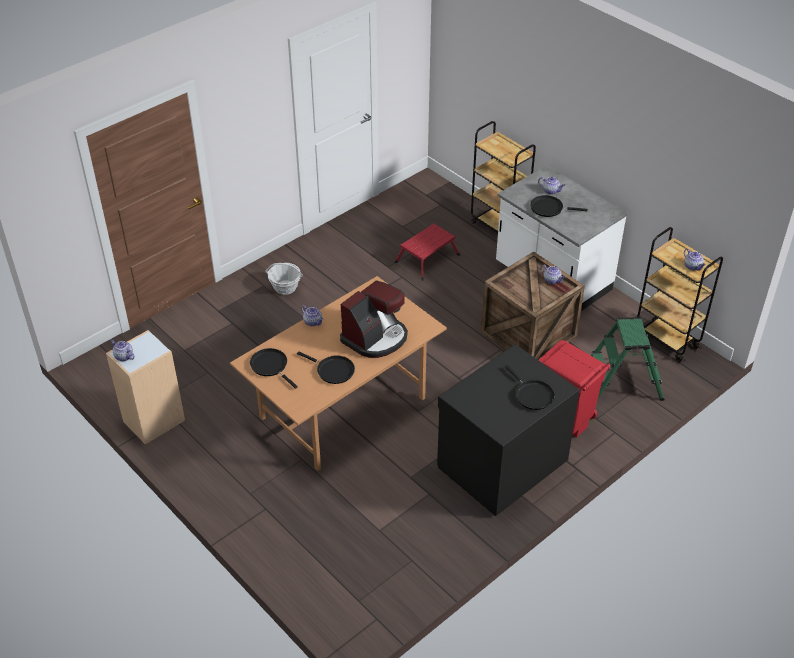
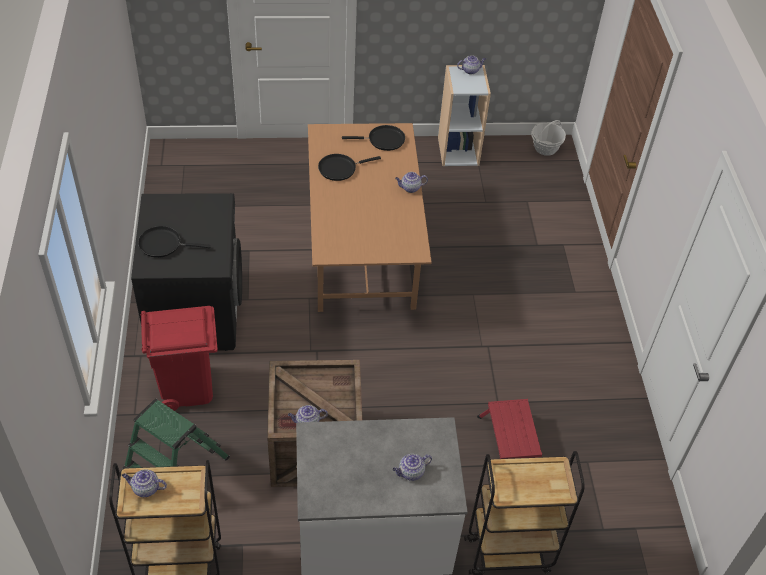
camera: 125 degrees right, 5 degrees up
(285, 287) = (558, 305): basket -> basket (545, 148)
(375, 337) = (349, 213): coffee machine -> none
(549, 208) = (381, 444): black frying pan -> none

